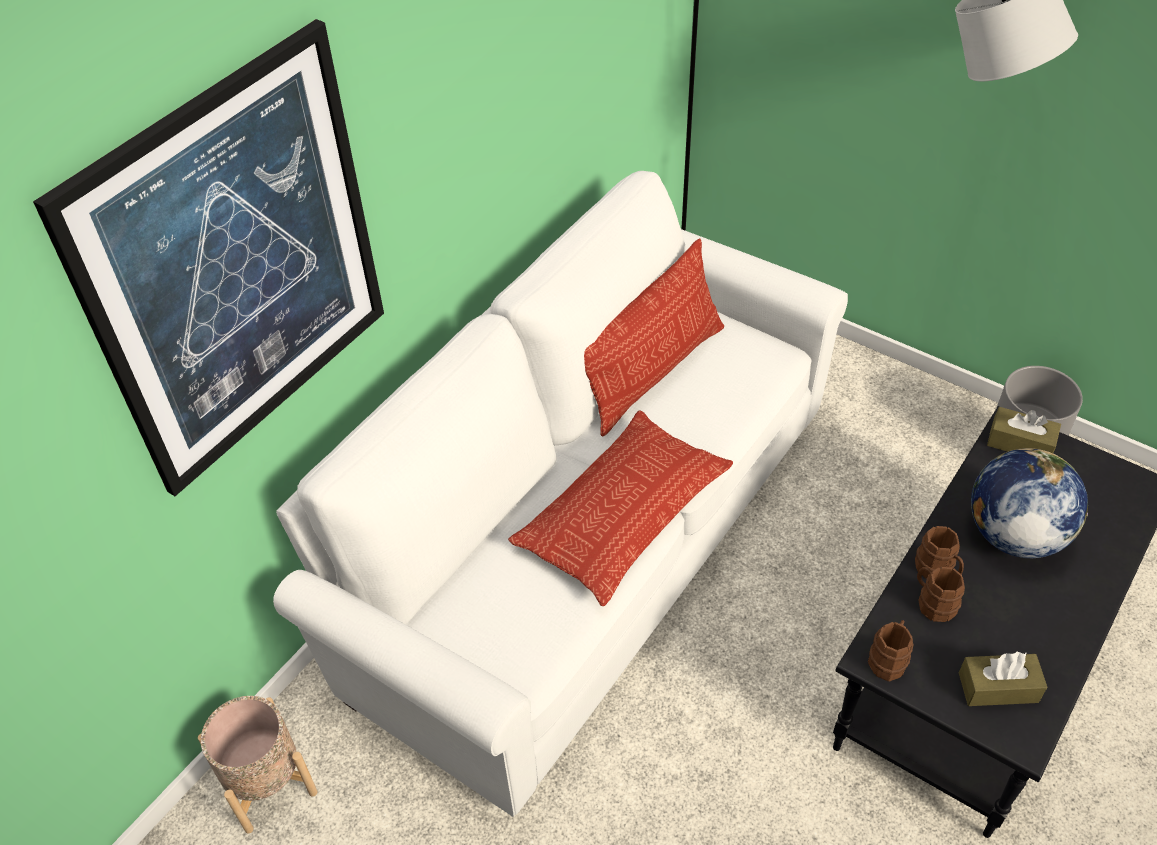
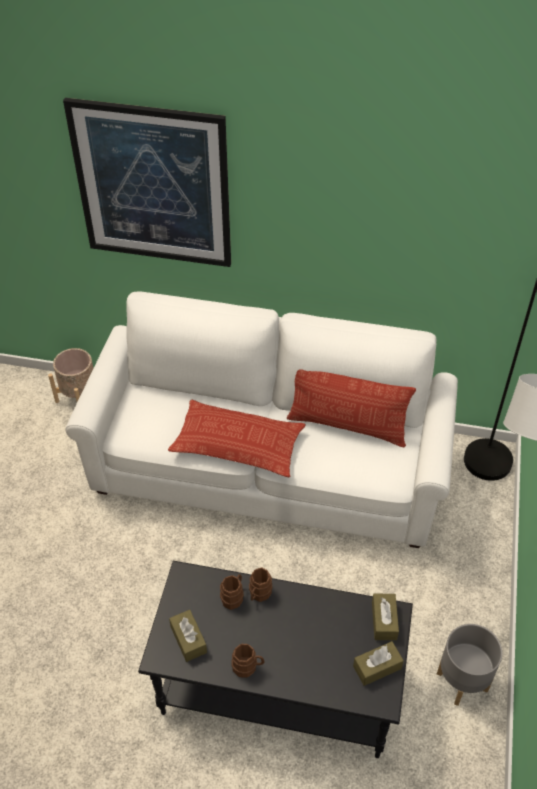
camera: 65 degrees right, 0 degrees up
(888, 659) = (186, 582): brown mug -> brown mug (248, 667)
(1013, 534) = (304, 629): globe -> none
(1092, 475) = (377, 667): none -> brown tissue box

